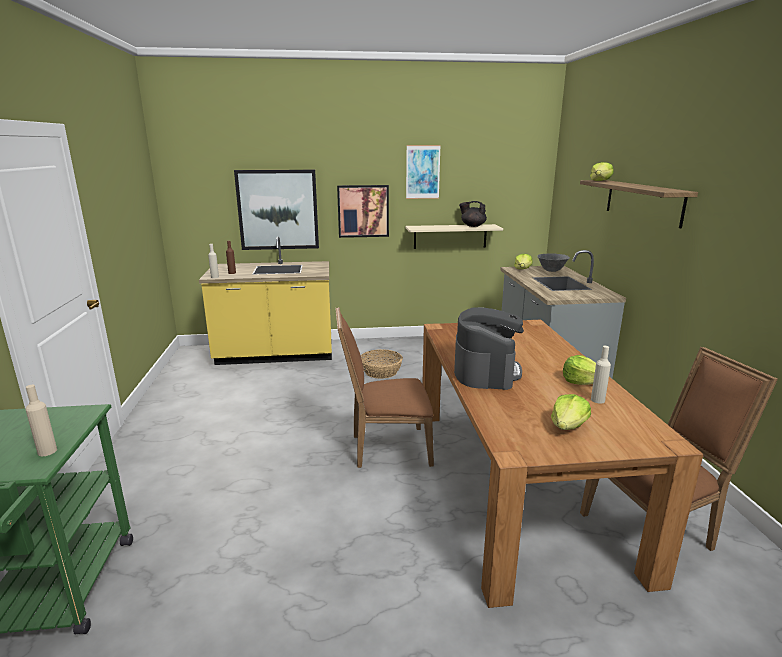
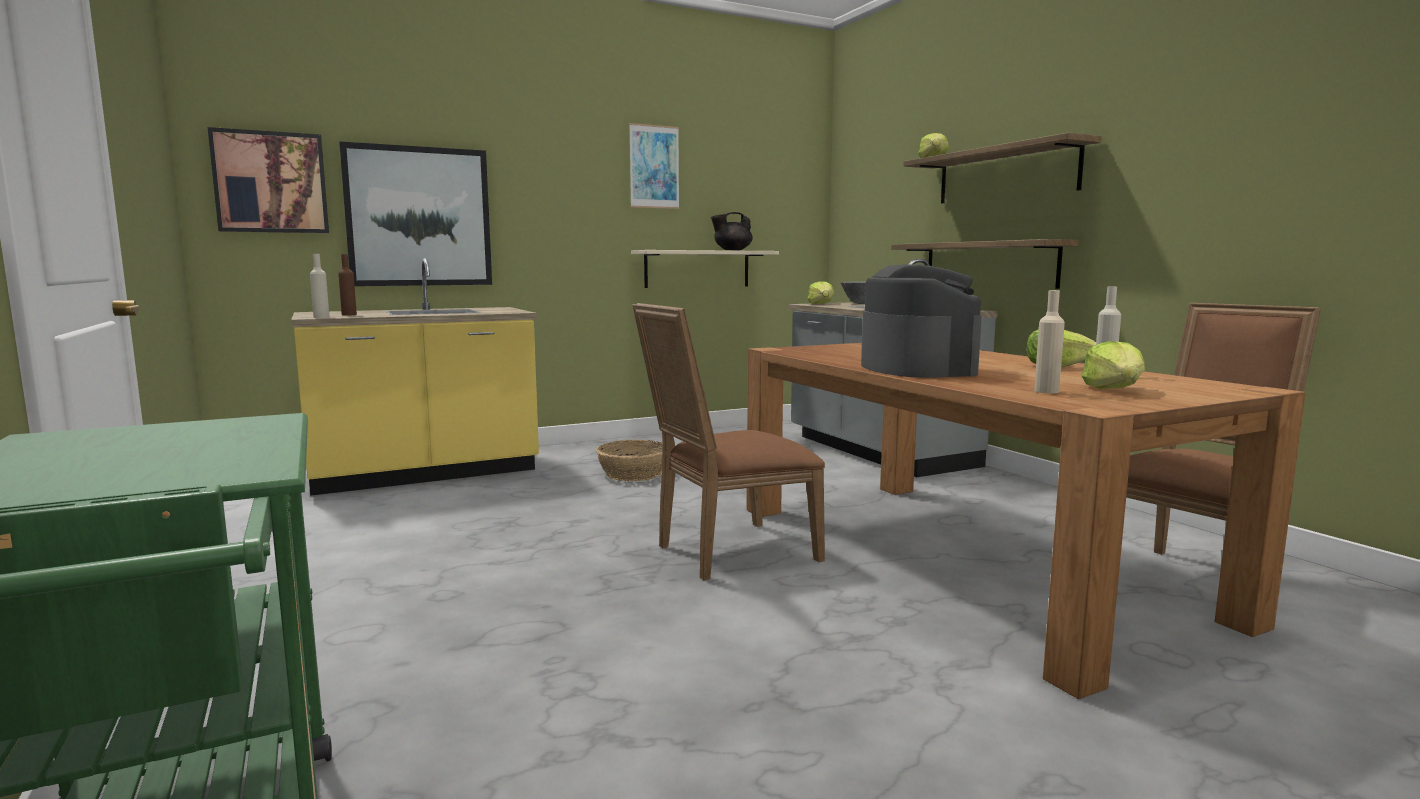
camera: 20 degrees left, 10 degrees down
(47, 451) = (245, 455): beige bottle -> beige bottle (1046, 391)
(363, 211) = (564, 224): picture -> picture (270, 182)
(626, 263) = (989, 264): none -> shelf

